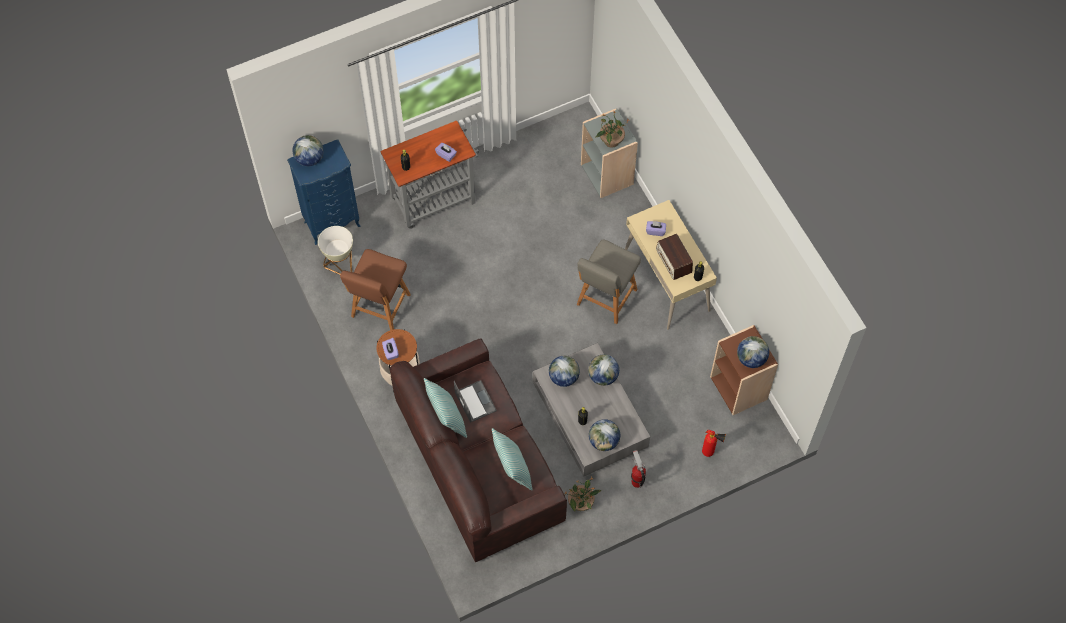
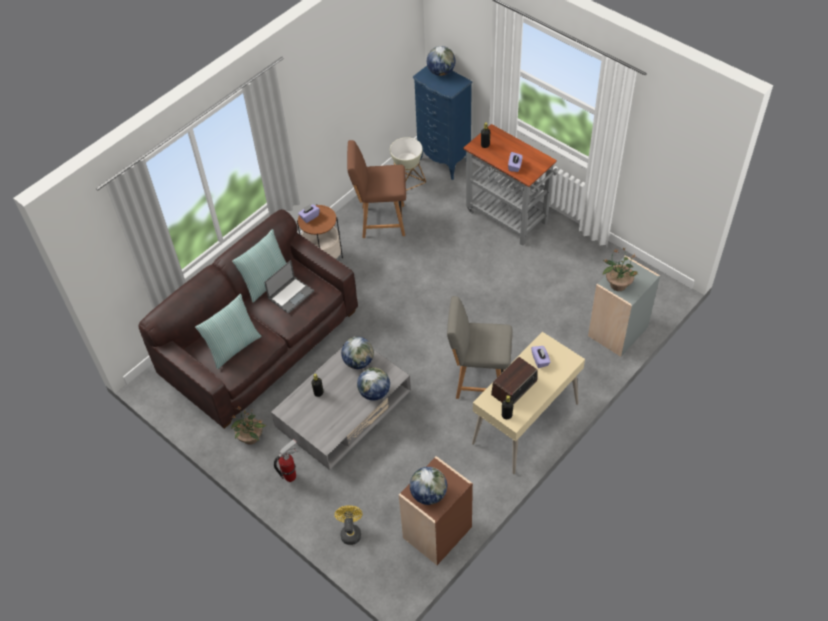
camera: 70 degrees right, 10 degrees down
(604, 441) = (304, 418): globe -> none
(710, 452) = (350, 531): fire extinguisher -> yellow fan

